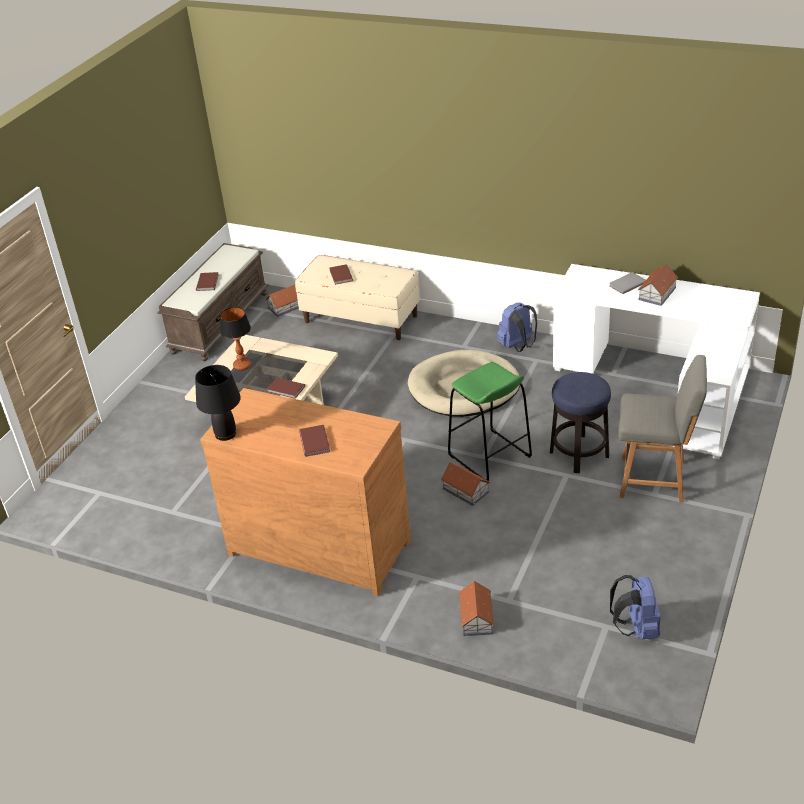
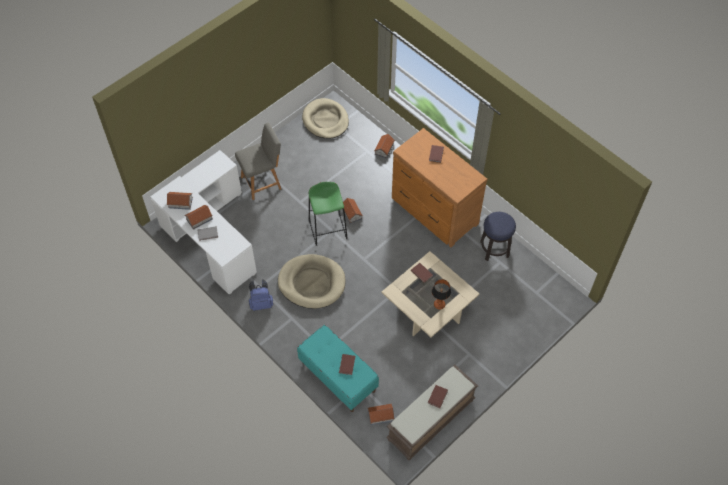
camera: 160 degrees left, 20 degrees up
(225, 434) = (475, 176): black table lamp -> none
(361, 319) = (338, 377): beige bench -> turquoise bench
(579, 454) = (285, 211): stool -> stool (494, 249)
(636, 628) = (325, 120): blue backpack -> beige dog bed
(655, 479) = (262, 182): grey chair -> grey chair turned 120 degrees clockwise
(707, 300) = (180, 202): none -> toy house

